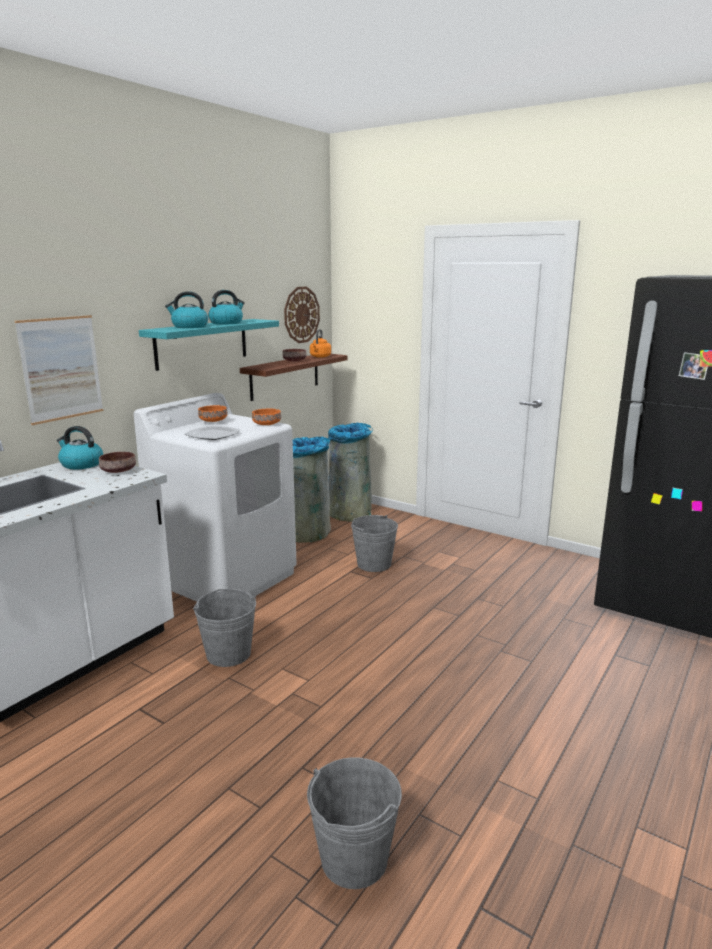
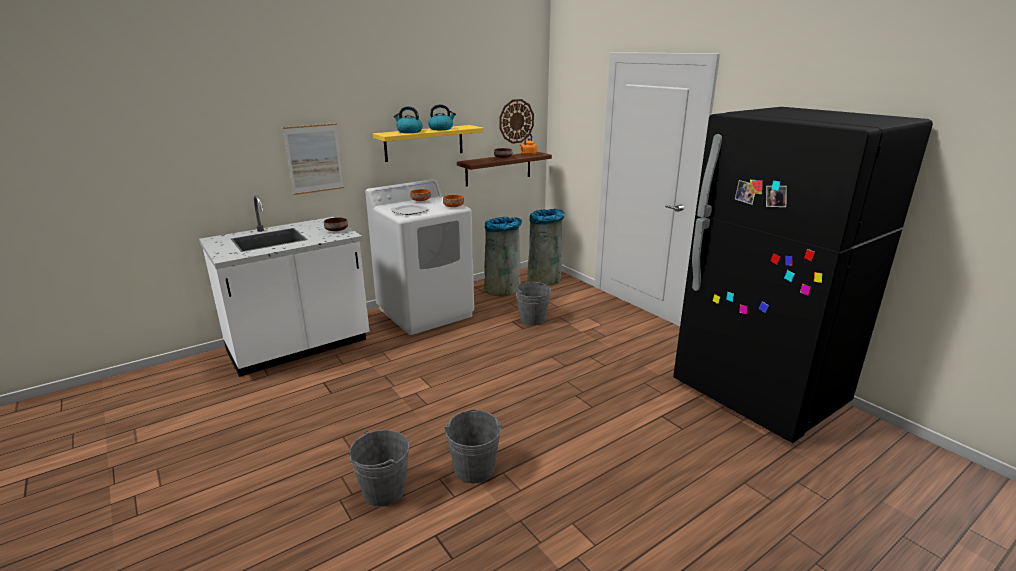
camera: 20 degrees right, 5 degrees up
(81, 464) = (320, 223): kettle -> none
(202, 343) = (424, 143): turquoise shelf -> yellow shelf
(228, 654) = (394, 361): grey bucket -> grey bucket (474, 469)

